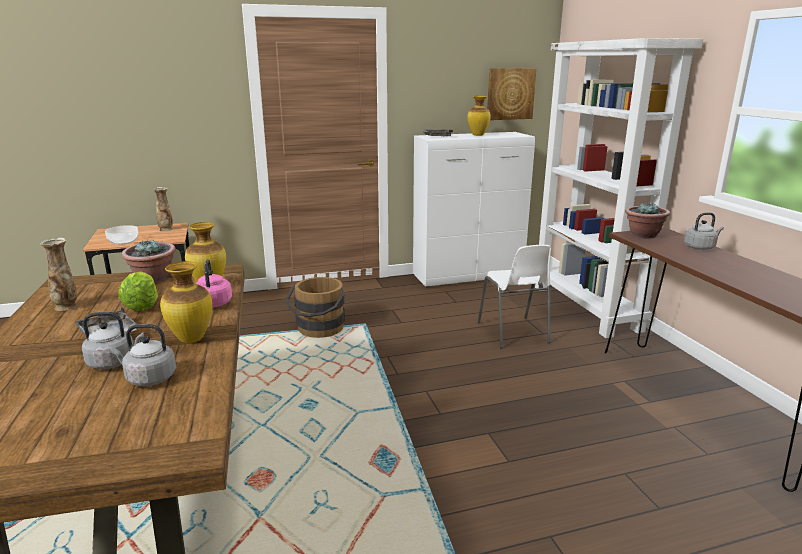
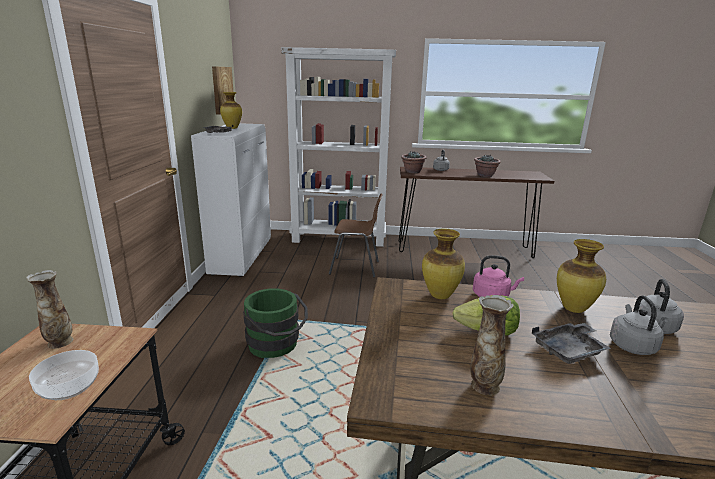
camera: 70 degrees left, 0 degrees up
(153, 279) = (401, 325): potted plant -> potted plant (485, 175)
(319, 330) = (276, 346): brown bucket -> green bucket
(513, 333) = (356, 268): white chair -> brown chair

